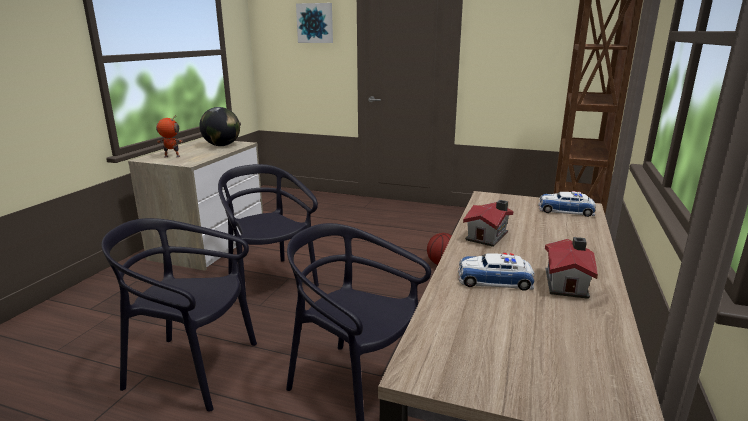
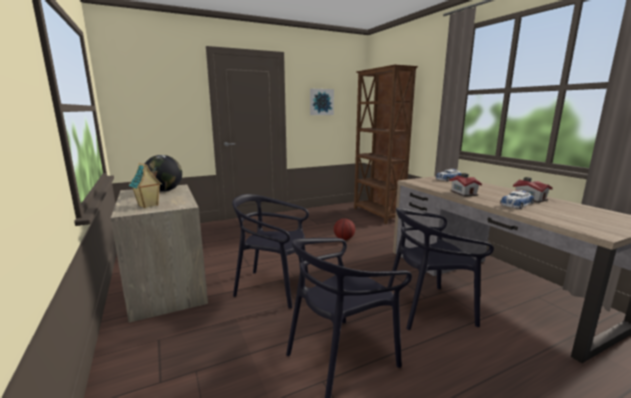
camera: 45 degrees left, 5 degrees down
(171, 157) = (148, 205): toy robot -> toy house
(315, 23) = (170, 85): picture -> picture (321, 102)

